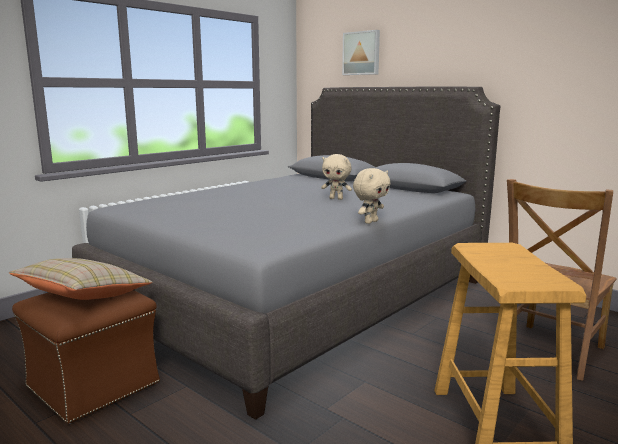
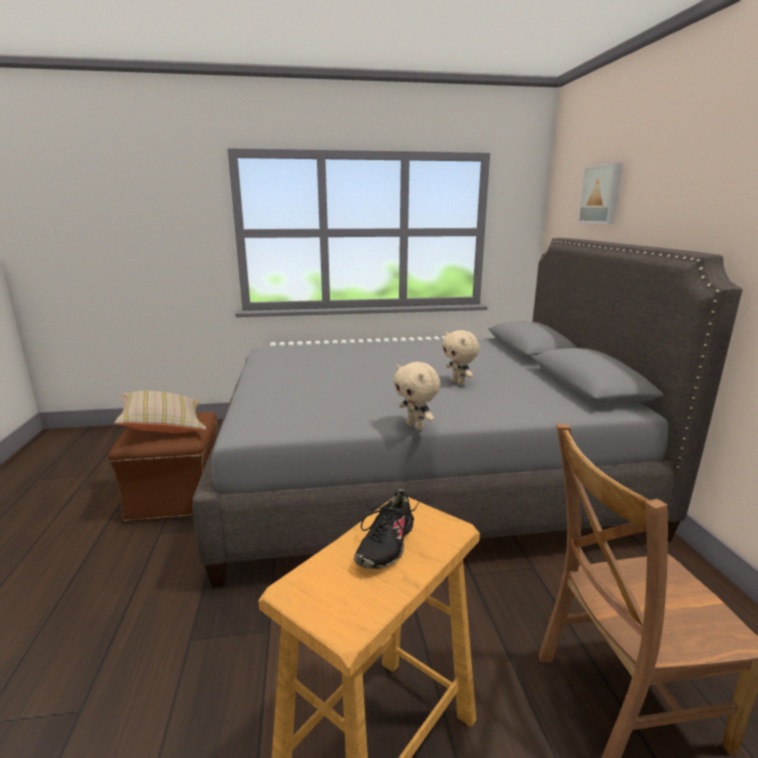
camera: 40 degrees right, 5 degrees up
(370, 222) = (416, 426): beige plush toy -> beige plush toy turned 60 degrees clockwise
(500, 258) = (385, 544): none -> black shoe

